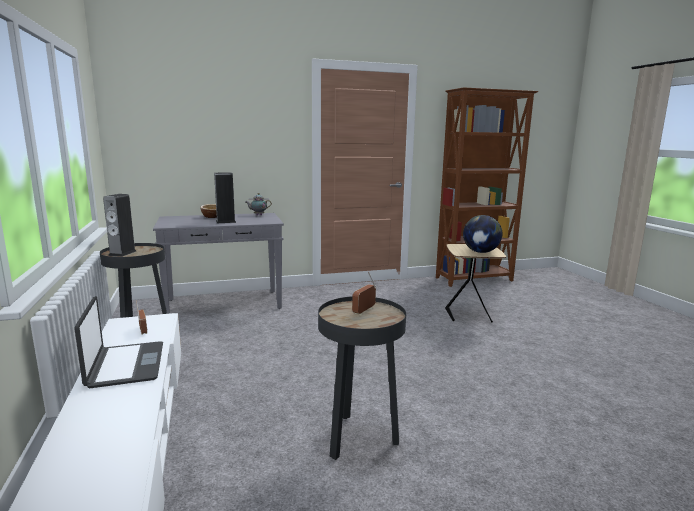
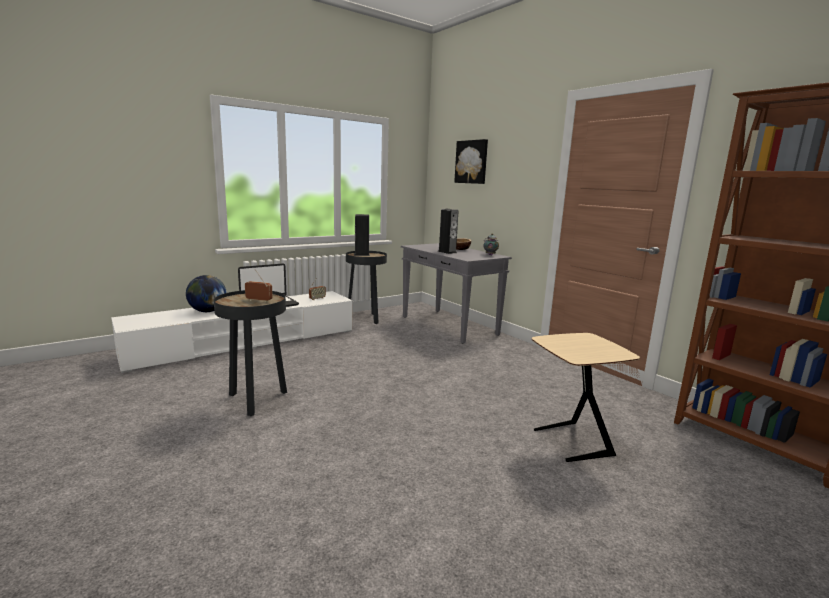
camera: 70 degrees right, 0 degrees up
(193, 116) = (472, 162): none -> picture
(480, 252) = (573, 349): globe -> globe (207, 311)

